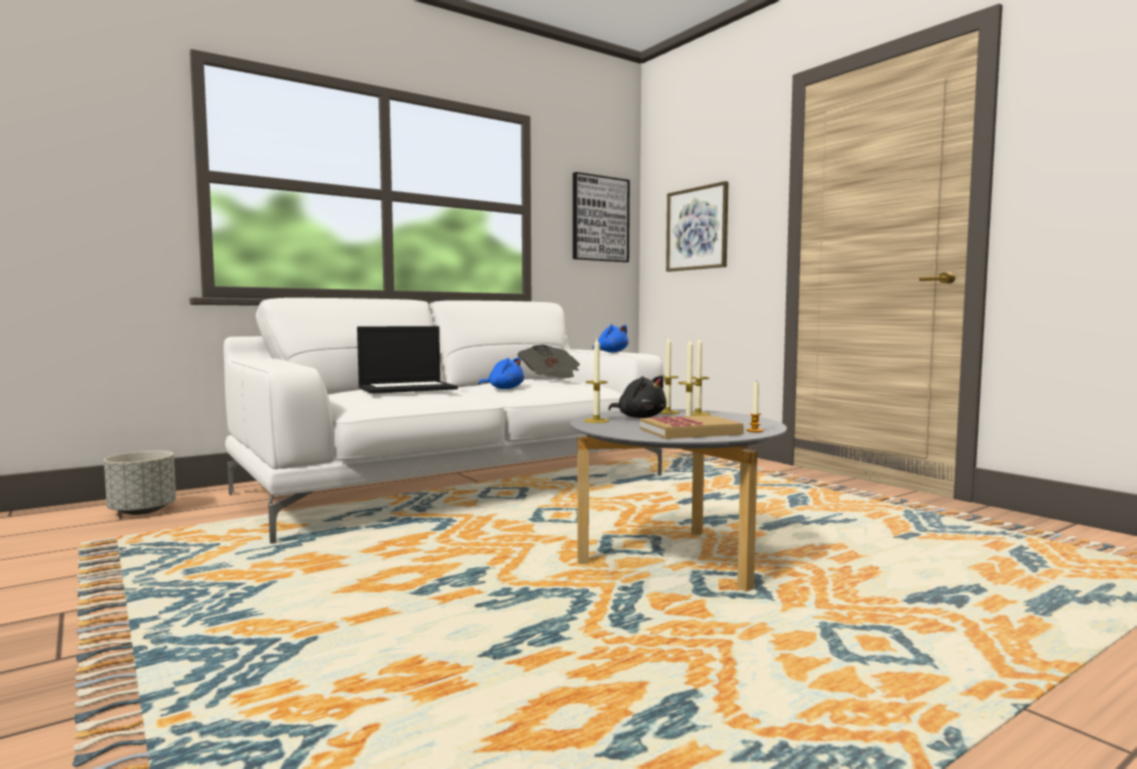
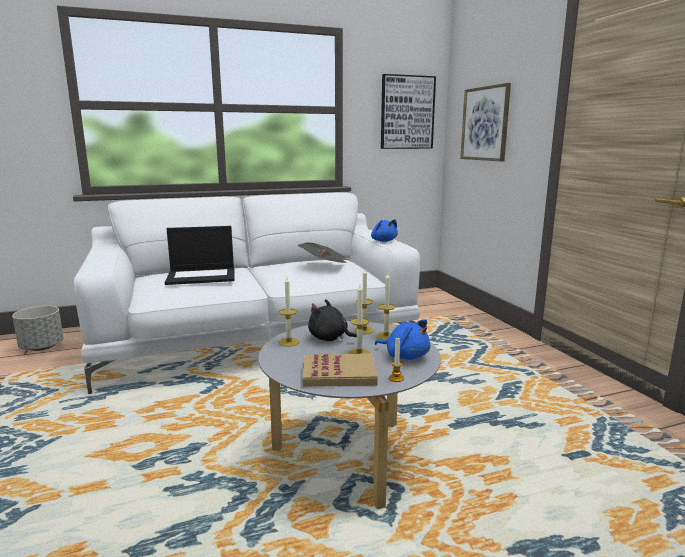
camera: 15 degrees right, 10 degrees up
(504, 388) = (281, 275): blue plush toy -> blue plush toy (405, 356)
(640, 417) = (330, 338): black plush toy -> black plush toy turned 150 degrees clockwise

